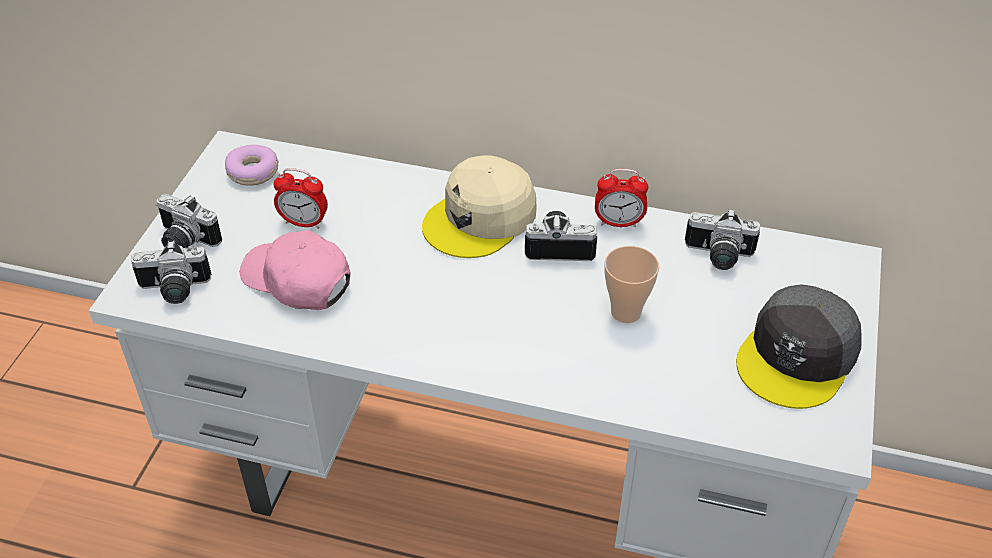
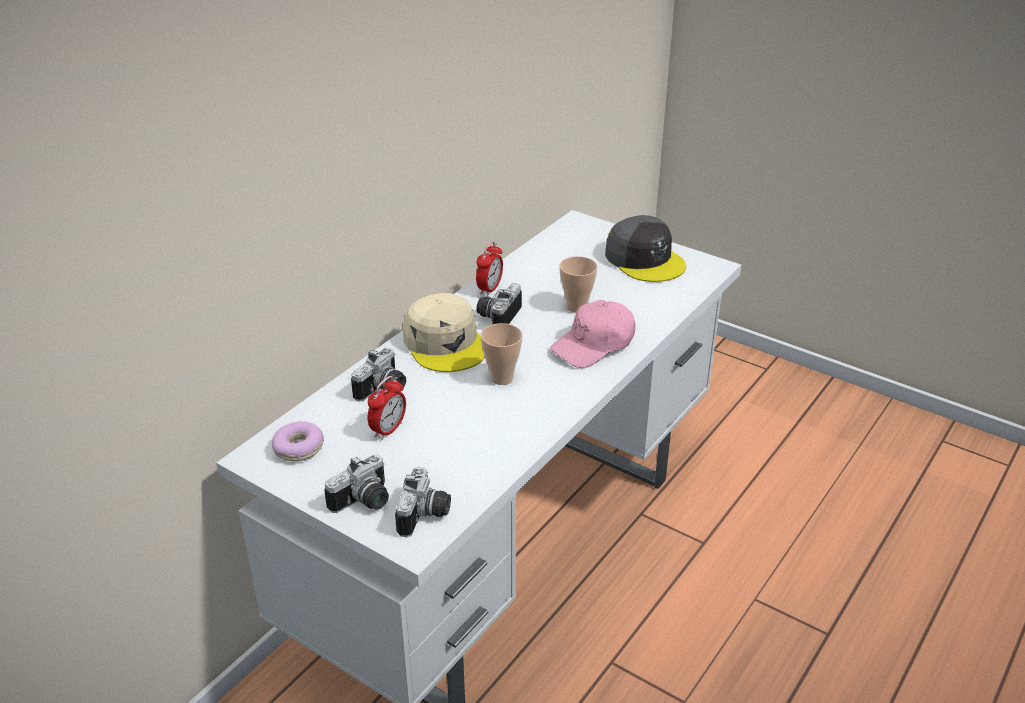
camera: 70 degrees left, 10 degrees down
(297, 281) = (457, 444): pink cap -> pink cap (594, 345)
(434, 283) = (501, 378): none -> cup
(718, 256) = (546, 262): camera -> camera (384, 390)

